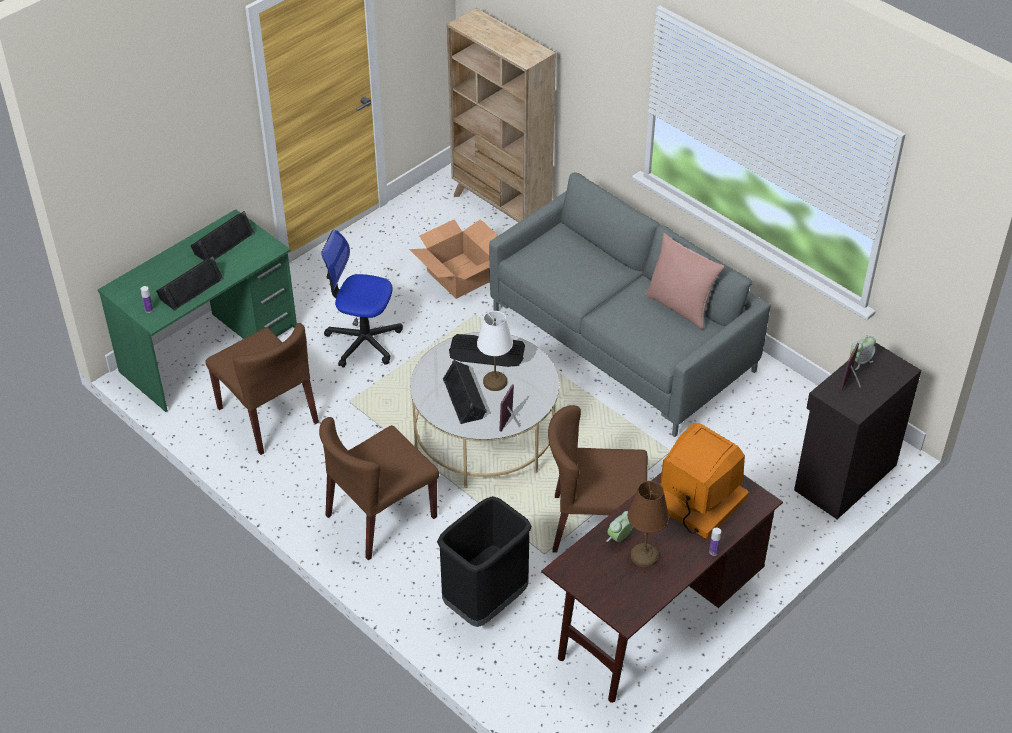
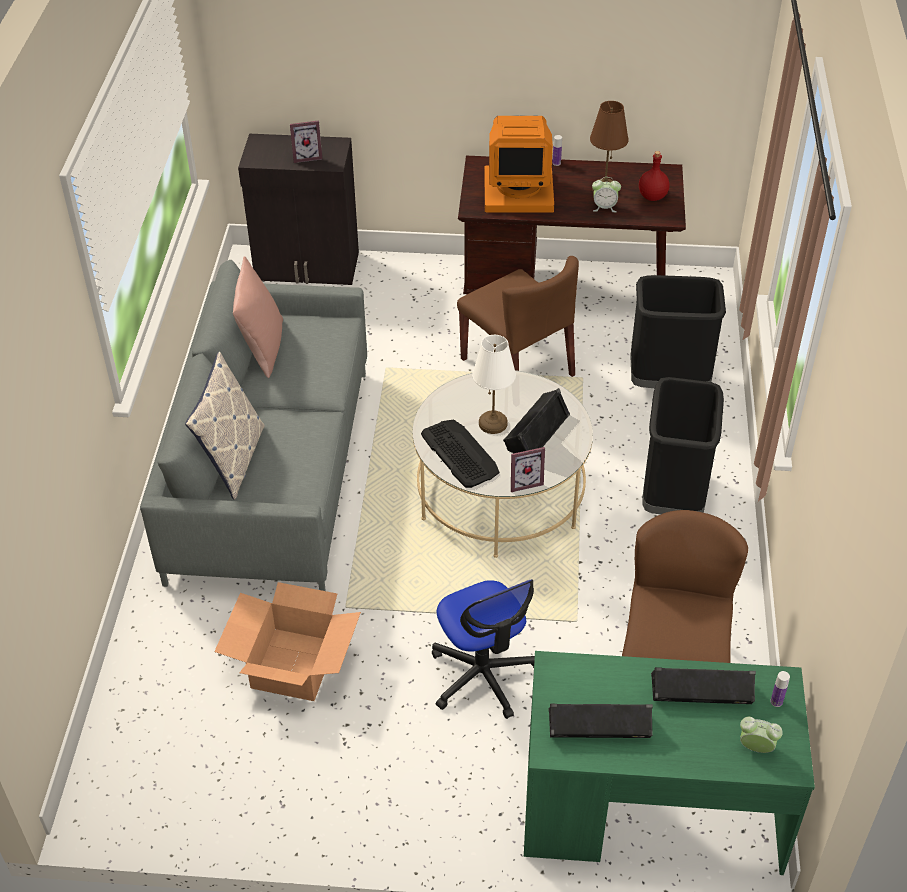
camera: 130 degrees left, 0 degrees up
(380, 517) = (673, 498): brown chair -> black trash can
(501, 209) = (131, 709): beige bookcase -> none
(512, 424) = (529, 382): picture frame -> picture frame (524, 481)
(585, 246) = (233, 460): none -> pillow
(602, 579) = (652, 196): none -> red bottle
(697, 500) = (518, 190): monitor -> monitor turned 90 degrees counterclockwise
(860, 361) = (274, 162): alarm clock -> alarm clock (756, 748)

